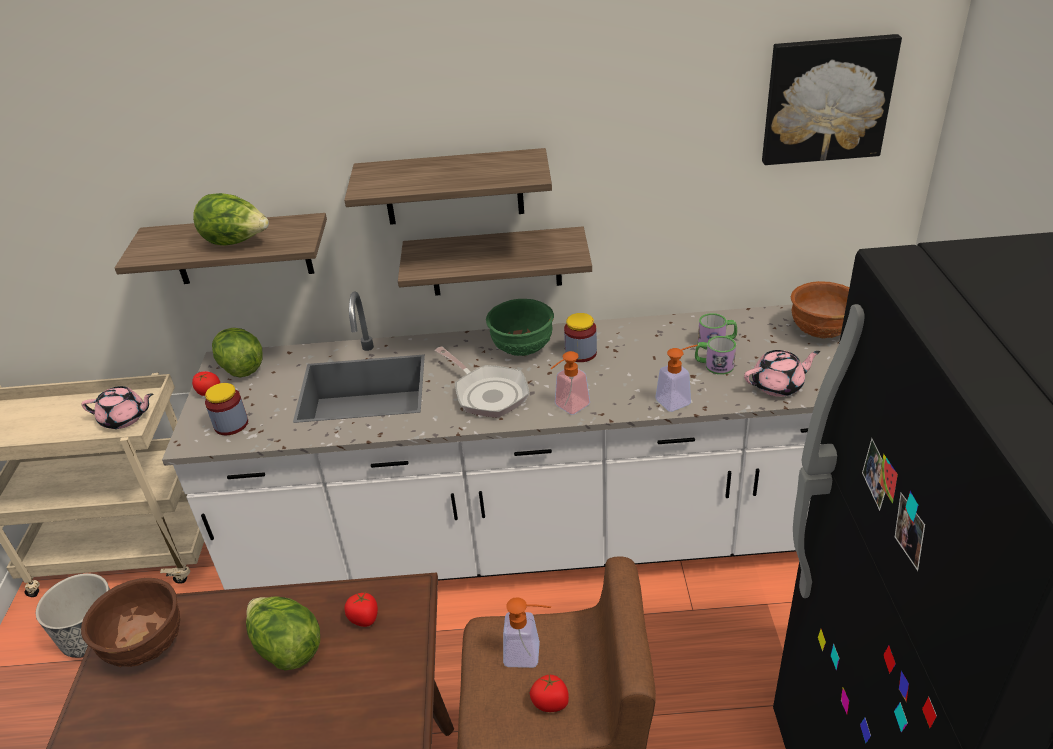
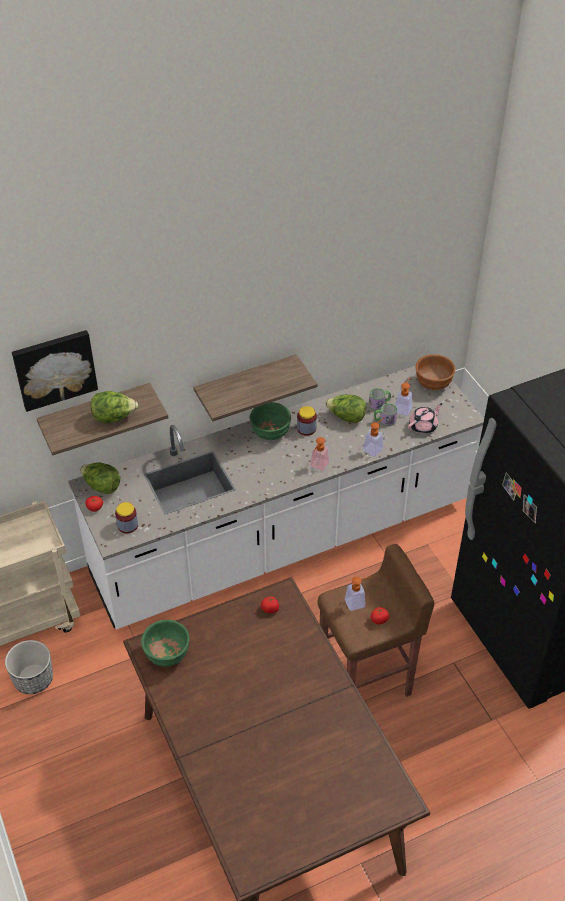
camera: 25 degrees left, 10 degrees up
(124, 419) = (34, 537): pink teapot -> none
(147, 645) = (167, 654): brown bowl -> green bowl
(287, 648) = (241, 634): lettuce -> lettuce (346, 417)
(453, 187) = (225, 351): shelf -> none
(487, 393) = (268, 468): frying pan -> none
(755, 354) = (404, 407): none -> soap dispenser
(826, 99) = (424, 263): picture -> picture (54, 368)

